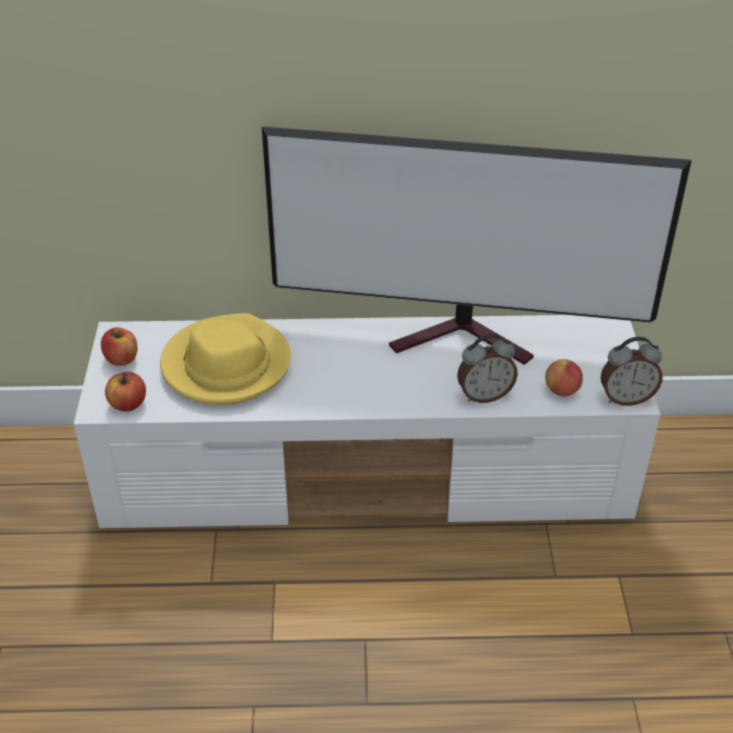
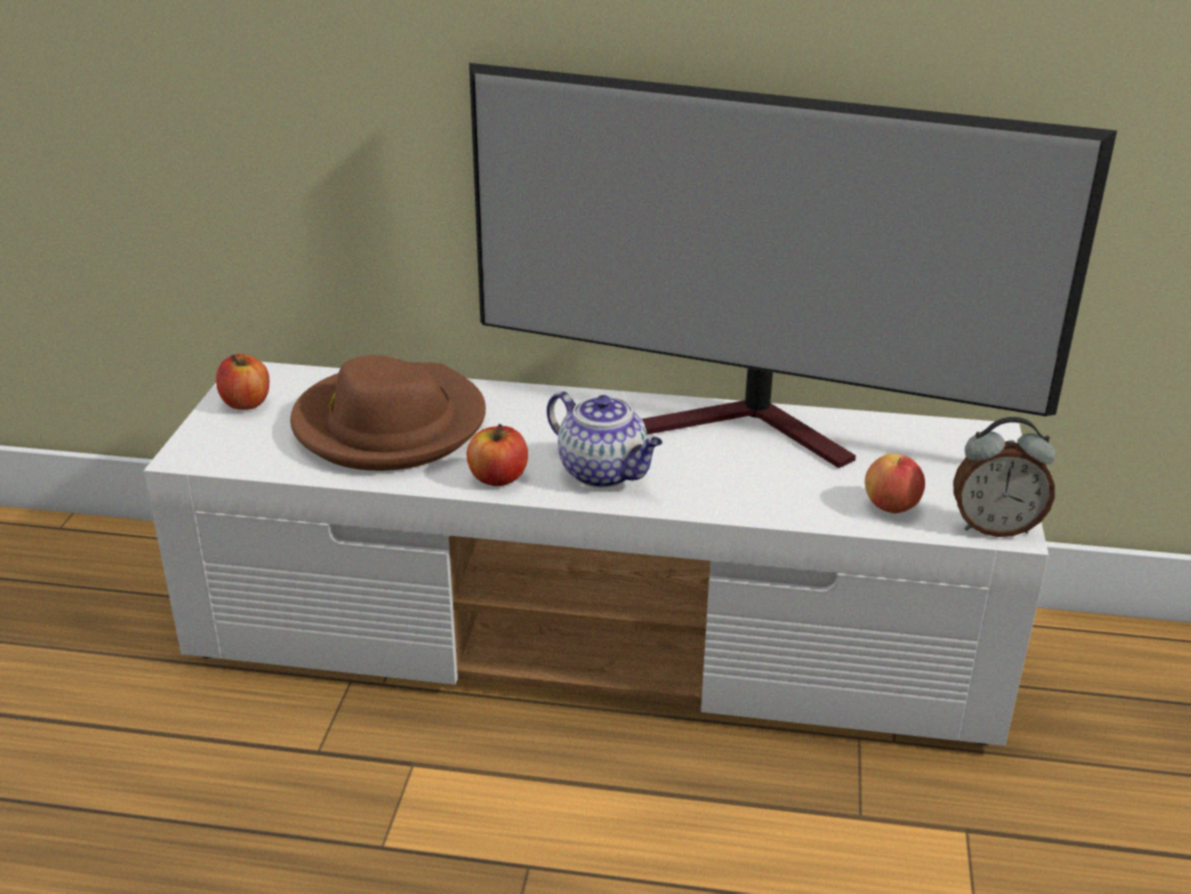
camera: 10 degrees right, 10 degrees down
(128, 404) = (230, 455): apple -> apple (498, 478)
(226, 365) = (389, 424): yellow hat -> brown hat
(378, 387) = (604, 472): none -> teapot
(484, 395) = (766, 499): alarm clock -> none

